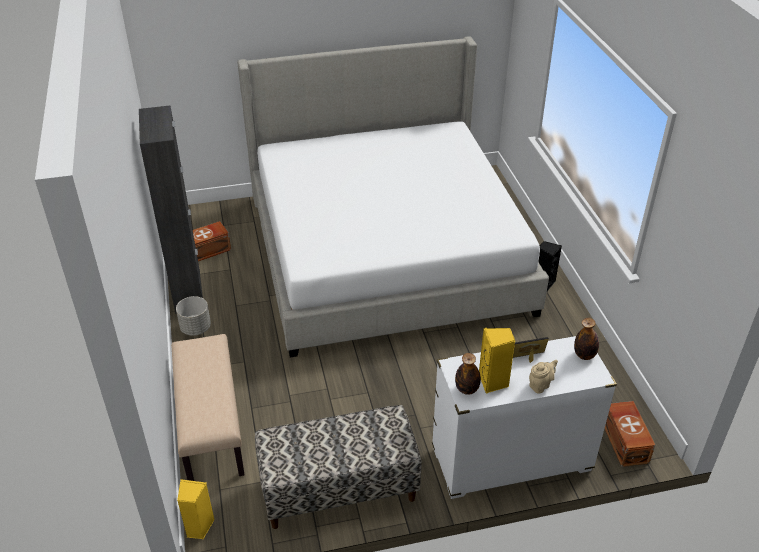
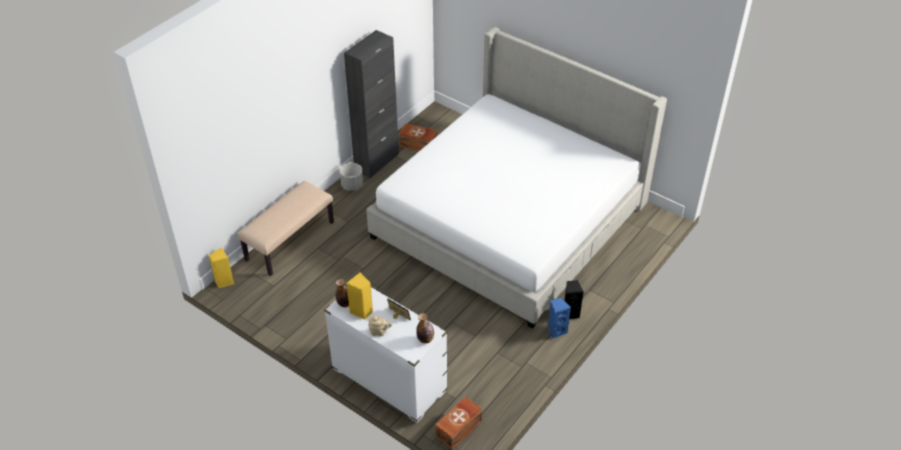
camera: 50 degrees right, 5 degrees up
(338, 489) = (296, 319): bench -> none
(556, 303) = (556, 330): none -> blue speaker

